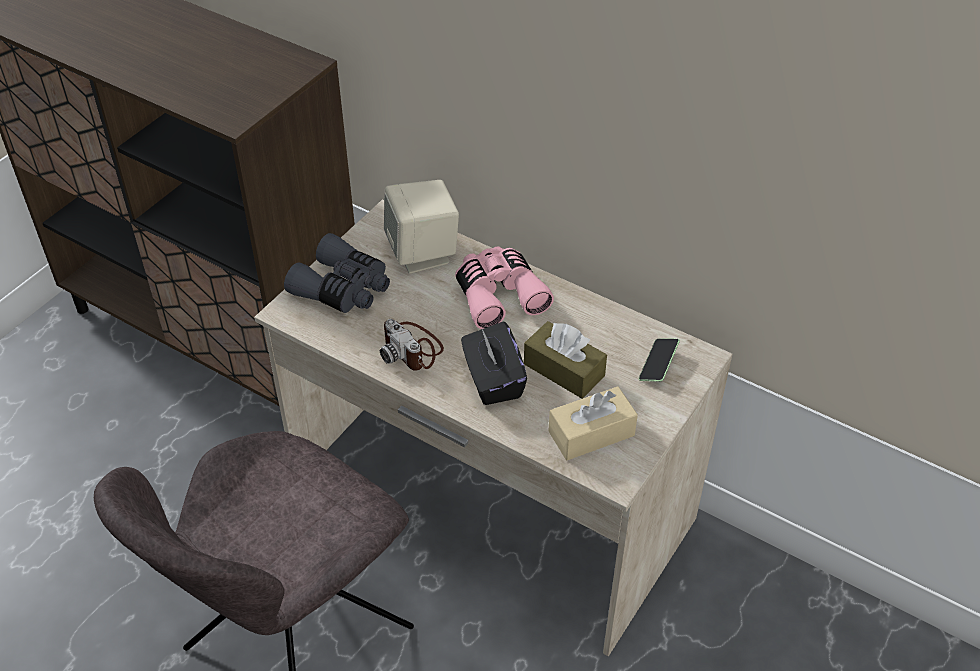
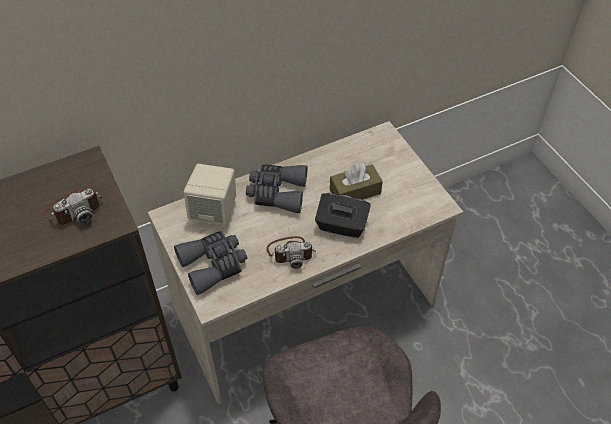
camera: 60 degrees left, 5 degrees up
(233, 84) = (74, 209): none -> camera
(499, 294) = (277, 193): pink binoculars -> grey binoculars
(591, 433) = (407, 201): beige tissue box -> none
(658, 365) = (378, 152): phone -> none

